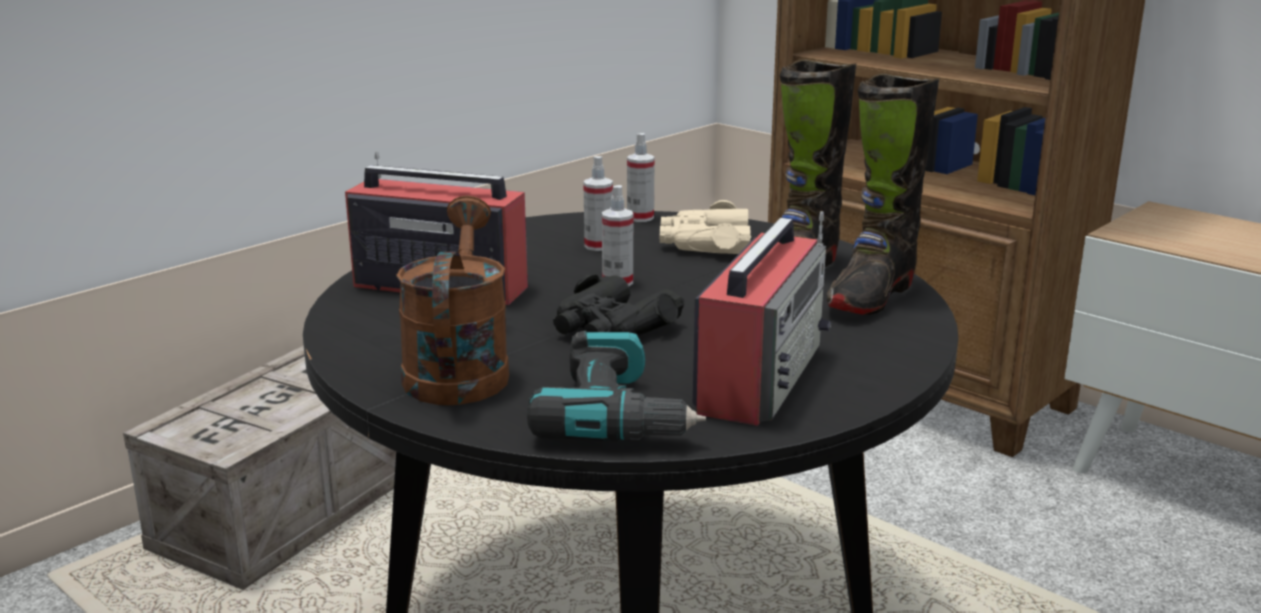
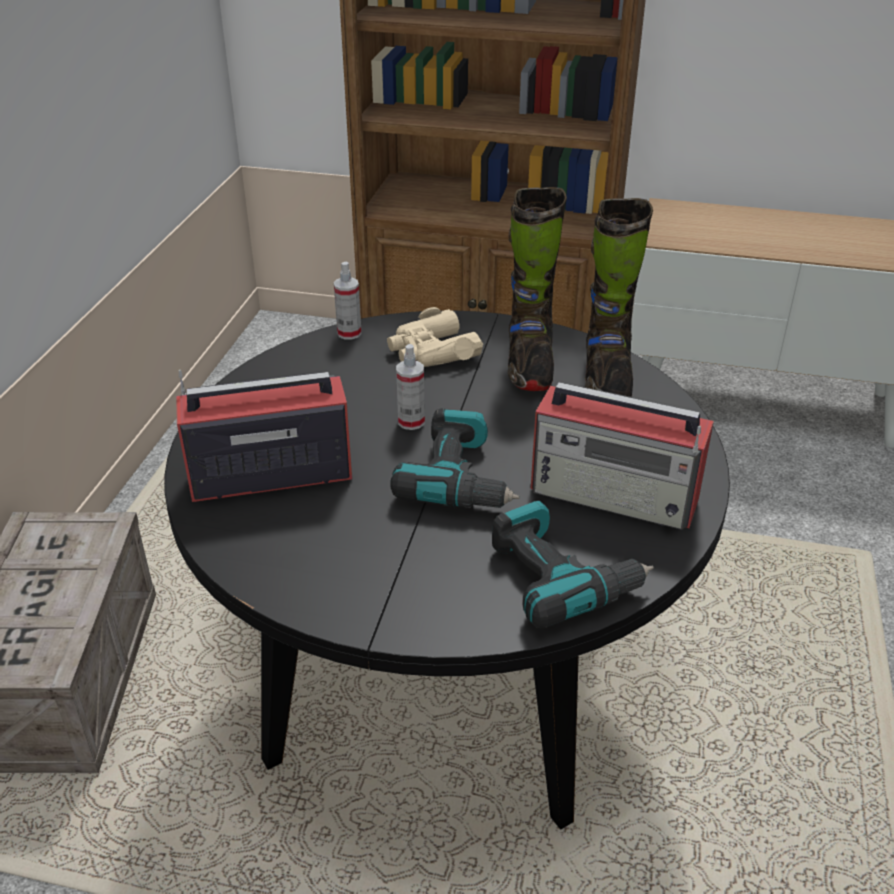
camera: 30 degrees left, 15 degrees up
(458, 369) = (392, 573): brown watering can -> none
(598, 246) = (351, 380): spray bottle -> none
(612, 328) = (460, 478): black binoculars -> power drill
(760, 376) = (616, 495): radio -> radio turned 120 degrees clockwise

